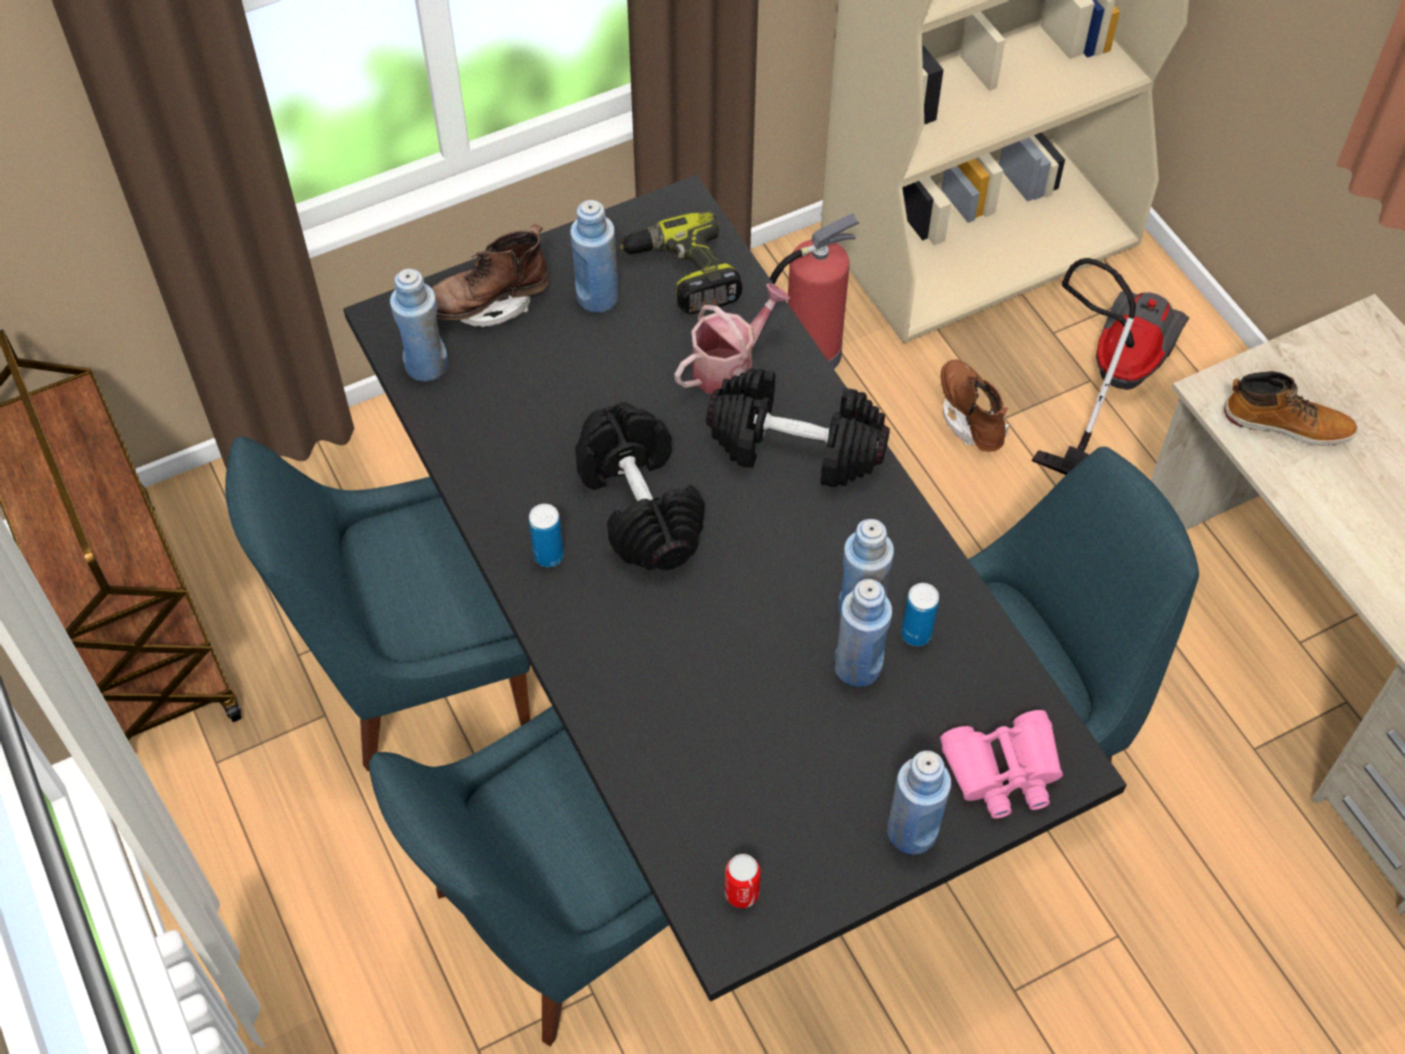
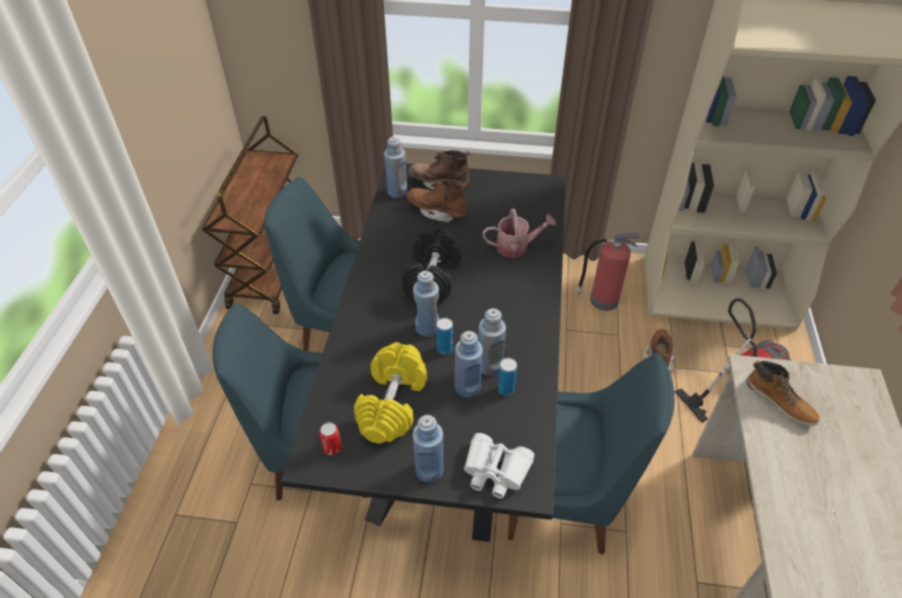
camera: 35 degrees right, 10 degrees down
(535, 367) = (437, 211): none -> brown boot
(549, 556) = (379, 277): can -> can (444, 349)
(597, 297) = (484, 199): blue bottle -> blue bottle (427, 328)
(682, 274) = (527, 206): power drill -> none
(770, 765) = (392, 404): none -> yellow dumbbell
(795, 448) = (517, 289): black dumbbell -> none
(1003, 771) = (495, 470): pink binoculars -> white binoculars

